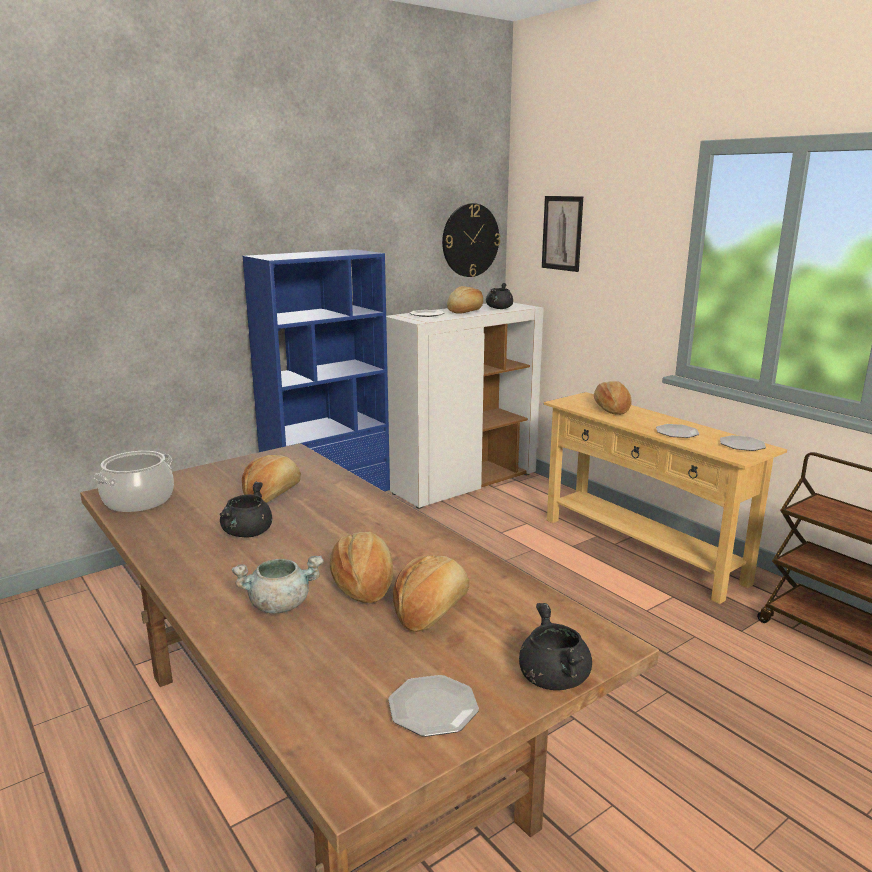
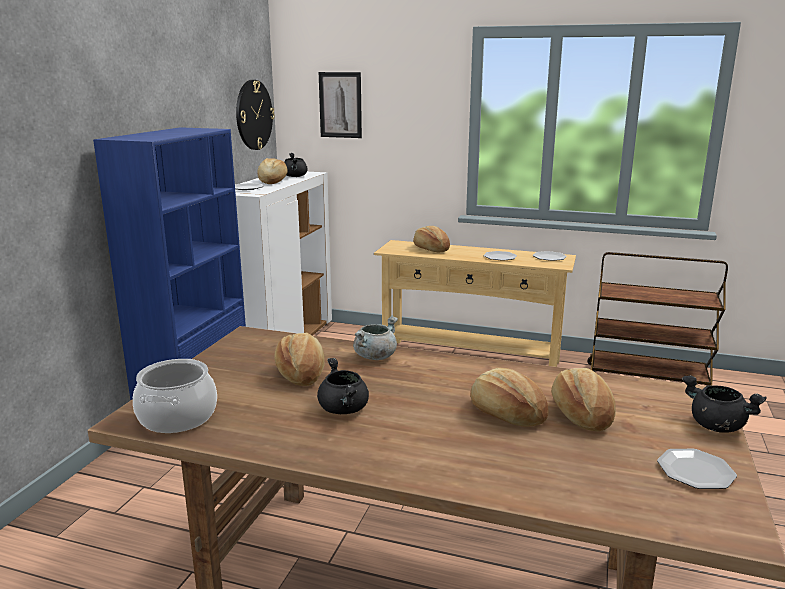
camera: 35 degrees left, 0 degrees up
(280, 604) = (479, 450): grey cooking pot -> grey cooking pot (375, 356)

